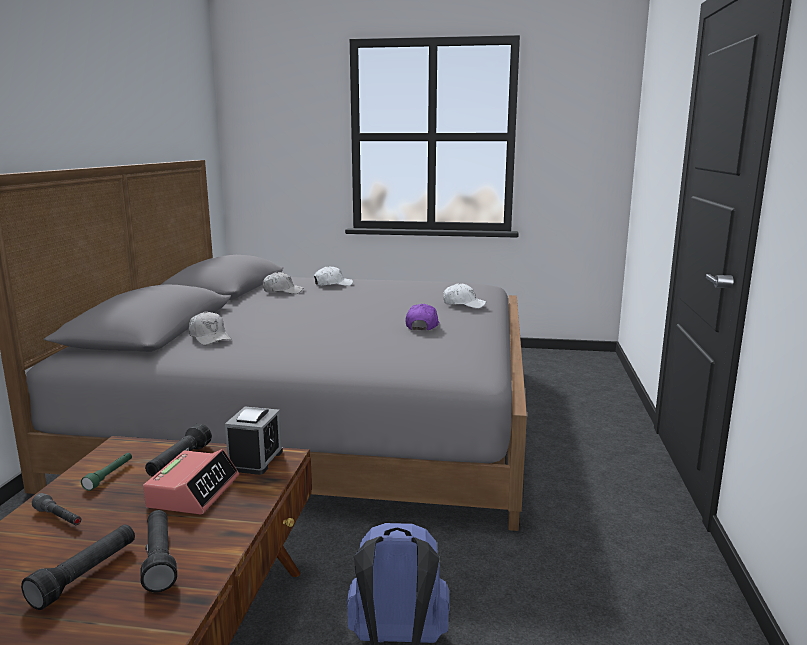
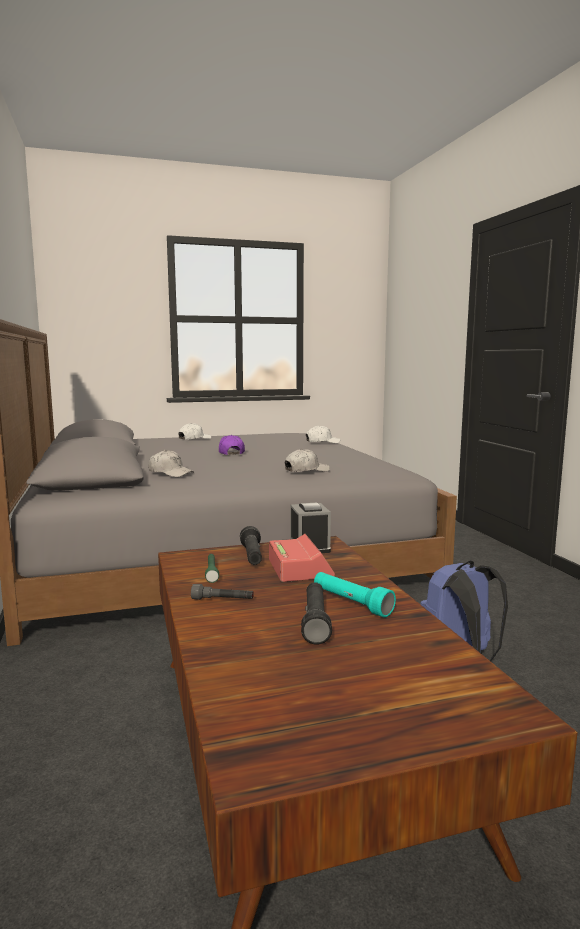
camera: 25 degrees left, 5 degrees down
(159, 559) = (351, 603): black flashlight -> turquoise flashlight
(282, 291) = (161, 445): white cap -> white cap (306, 470)
(422, 326) = (322, 454): purple cap -> purple cap (231, 453)

